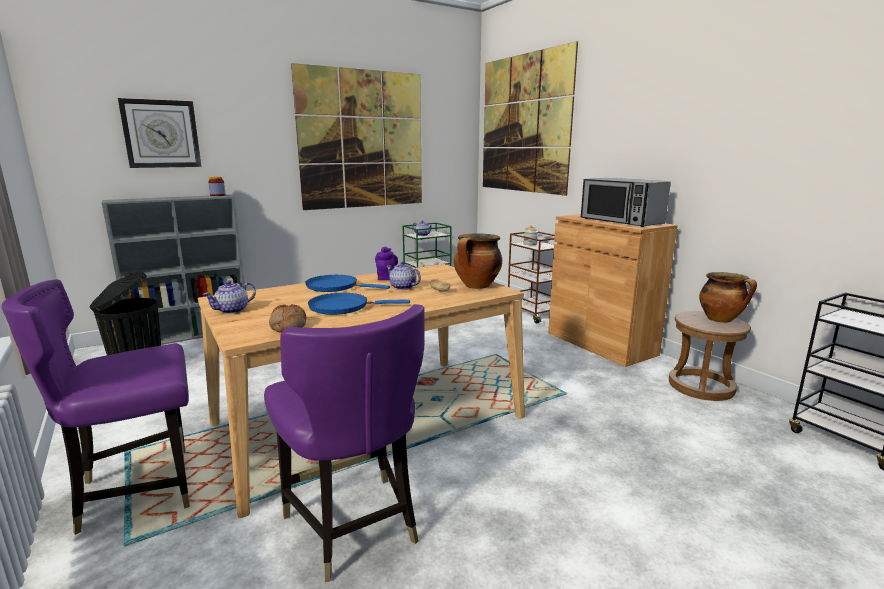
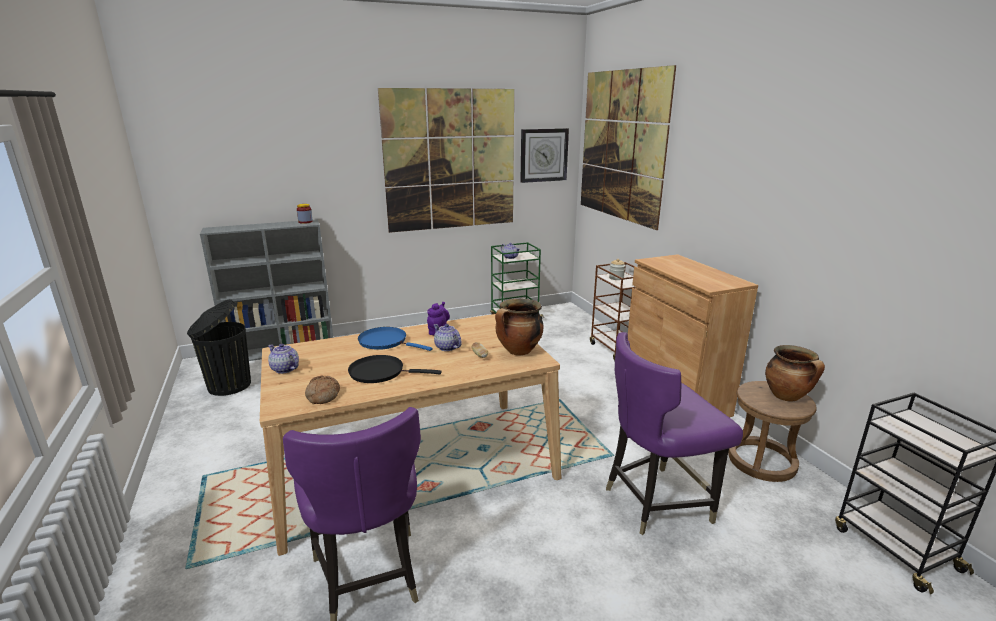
camera: 10 degrees right, 5 degrees up
(138, 490) = (206, 516): purple chair -> purple chair (656, 501)
(161, 134) = (254, 164): wall clock -> wall clock (543, 155)
(232, 310) = (284, 369): teapot -> teapot turned 75 degrees clockwise
(343, 307) = (380, 372): blue frying pan -> black frying pan
(620, 221) = (698, 274): microwave -> none

